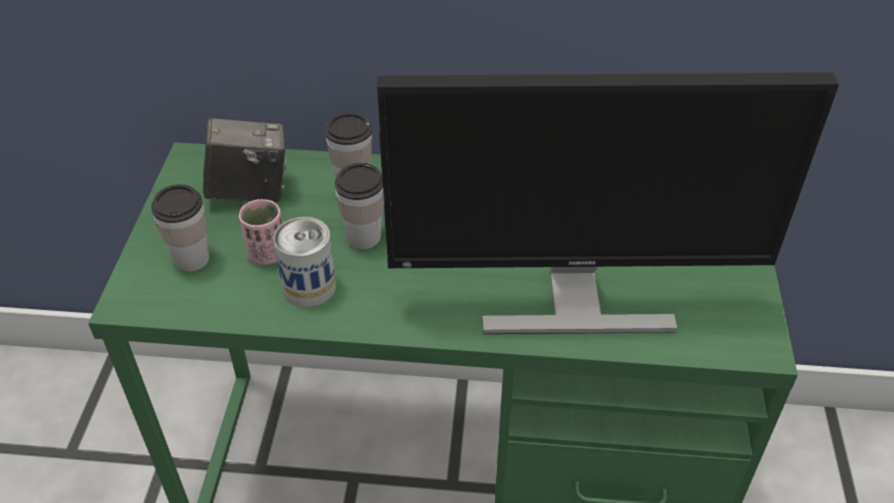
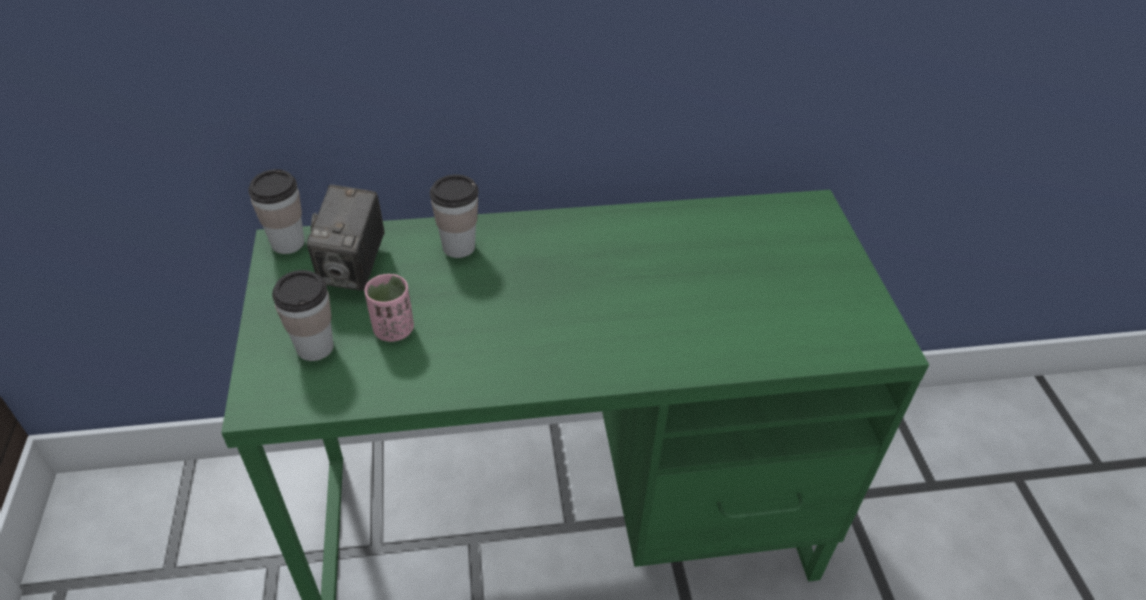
camera: 15 degrees left, 0 degrees up
(249, 191) = (354, 268): camera -> camera turned 120 degrees clockwise
(309, 287) = (448, 356): can -> none
(364, 237) = (487, 298): cup -> cup (288, 243)
(573, 302) = (709, 330): monitor -> none

